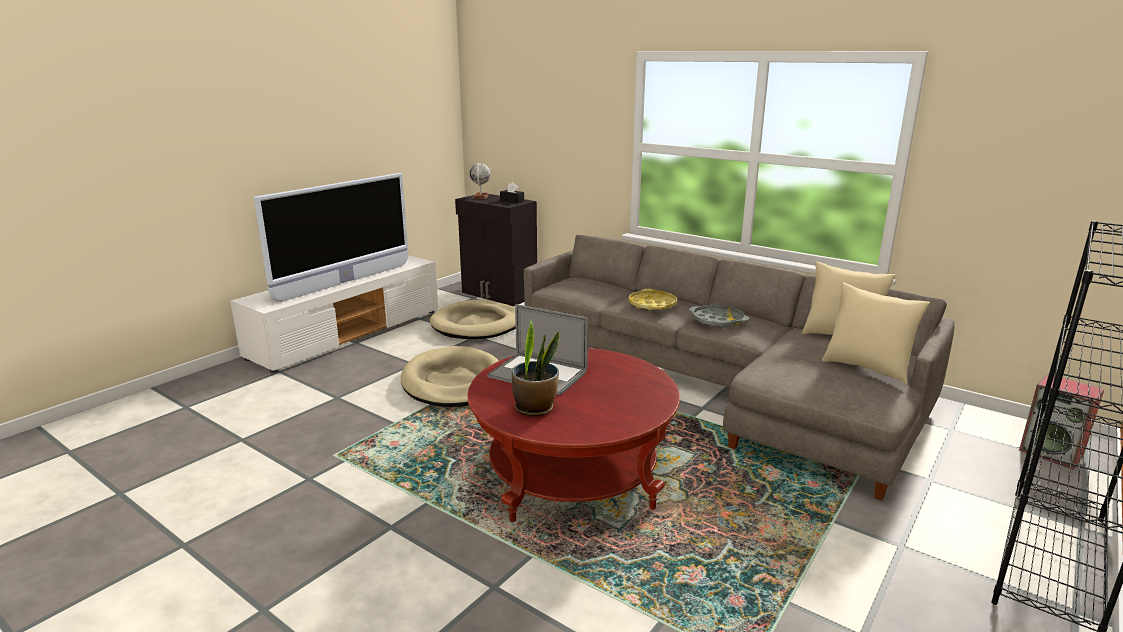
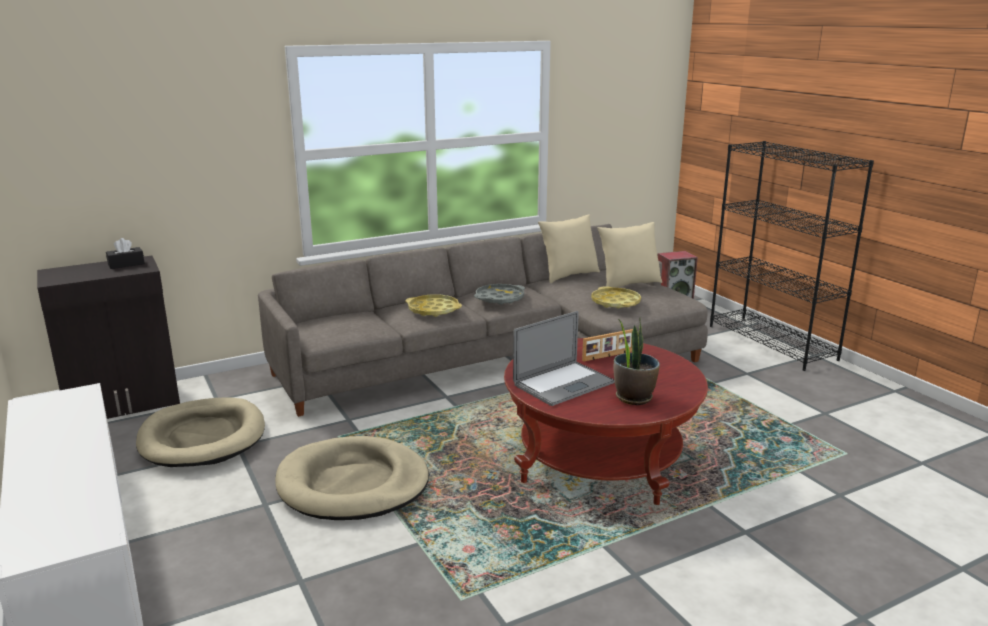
camera: 65 degrees left, 0 degrees up
(345, 282) = (81, 458): television -> none
(480, 196) = (61, 274): globe -> none
(622, 383) = (608, 356): none -> picture frame
(792, 369) = (615, 302): none -> yellow tray

